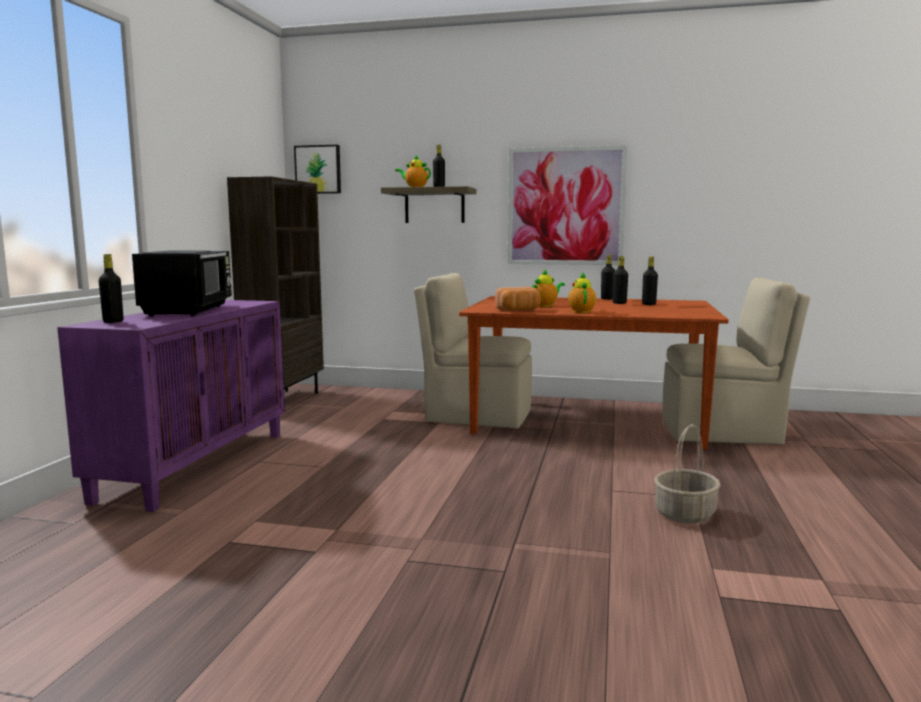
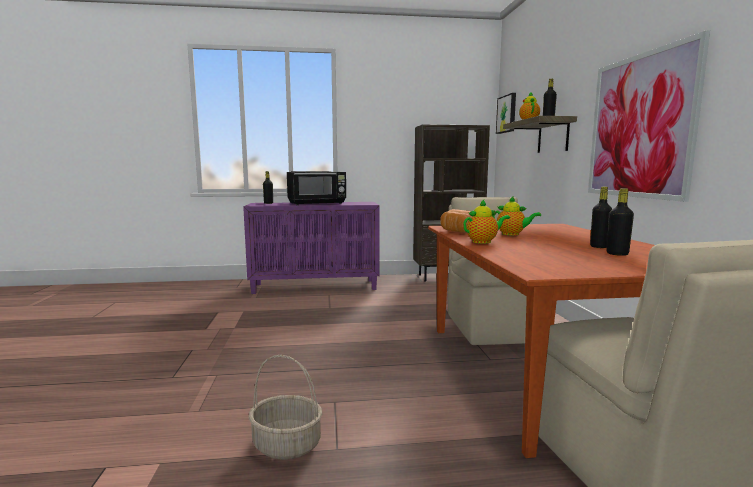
camera: 70 degrees right, 0 degrees up
(607, 299) = (636, 243): black bottle -> none

